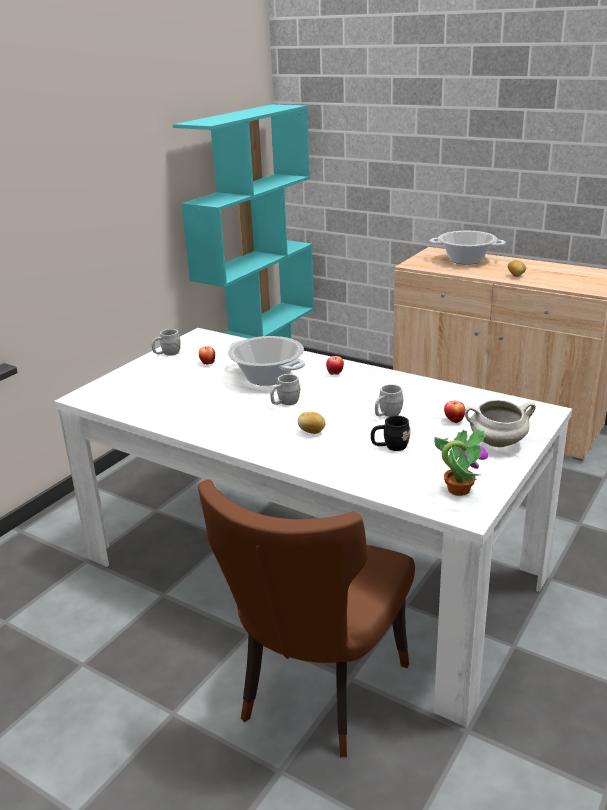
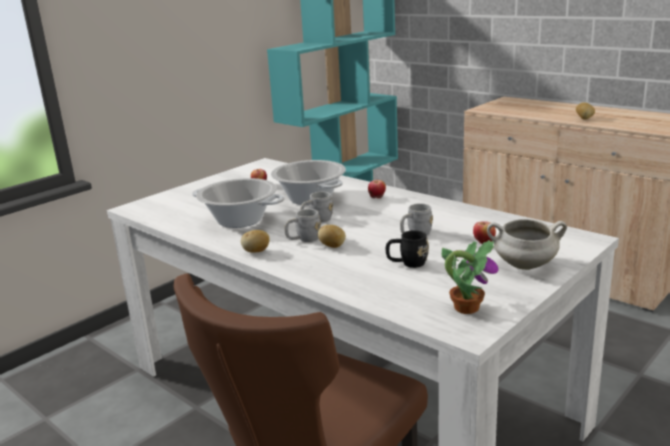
camera: 10 degrees right, 5 degrees down
(167, 353) = (227, 177): grey mug -> grey mug (303, 239)
(238, 442) = (256, 251): none -> potato
(466, 260) = (537, 106): cooking pot -> cooking pot (240, 220)

